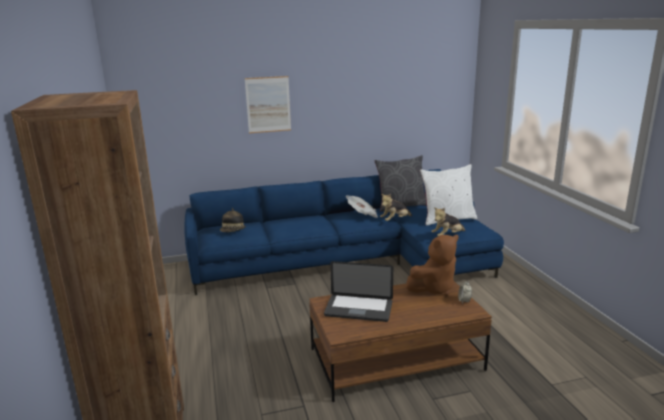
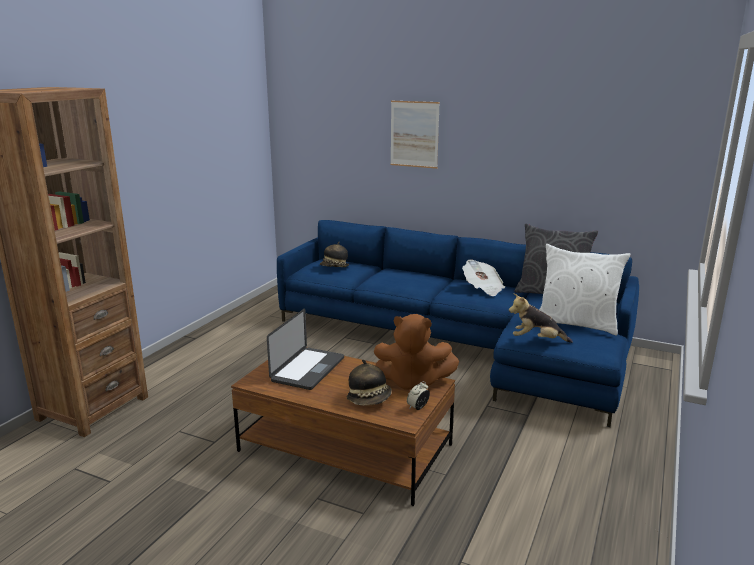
camera: 40 degrees right, 0 degrees up
(358, 309) = (308, 369): laptop -> laptop turned 120 degrees counterclockwise
(395, 220) = (510, 305): plush toy -> none
(432, 309) = (370, 399): none -> hat

